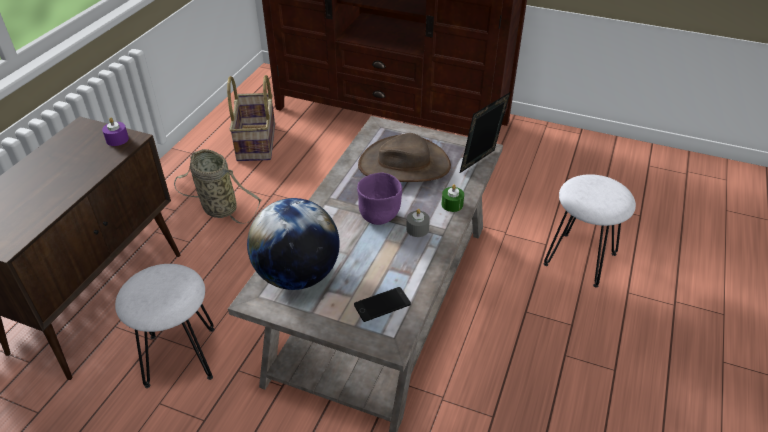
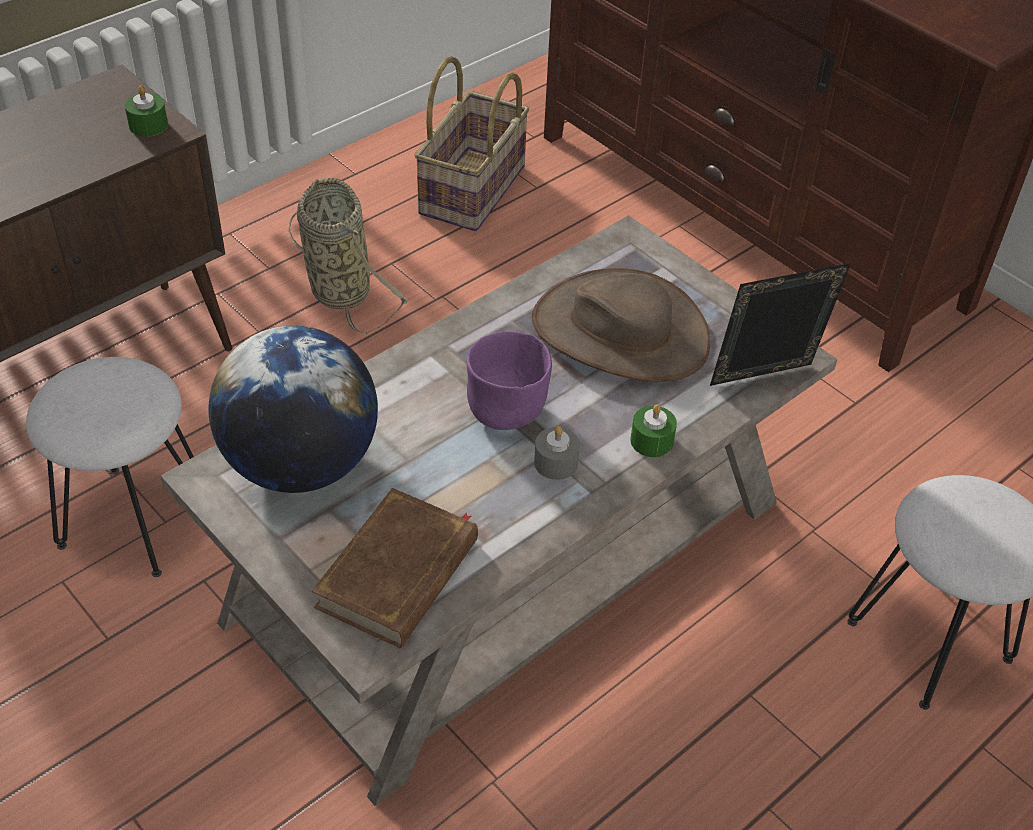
camera: 25 degrees right, 5 degrees up
(117, 139) = (148, 125): purple candle -> green candle
(382, 305) = (399, 574): phone -> brown book

